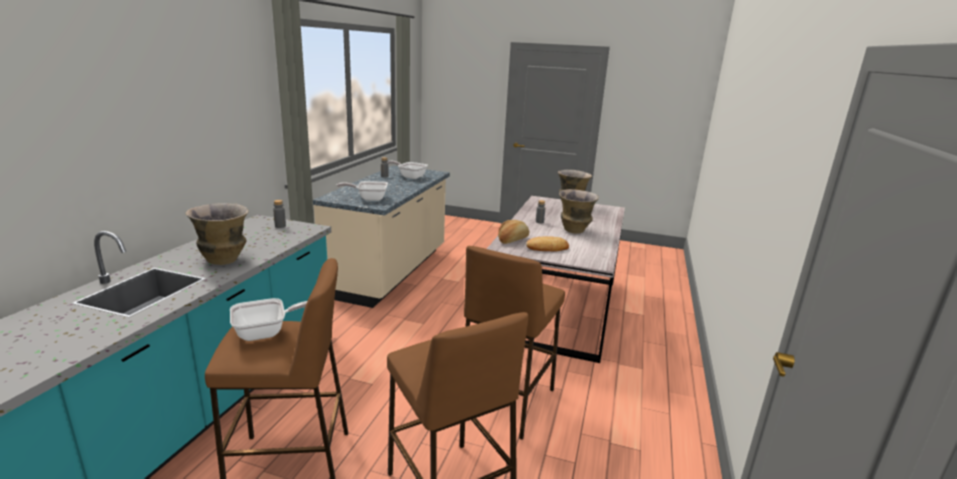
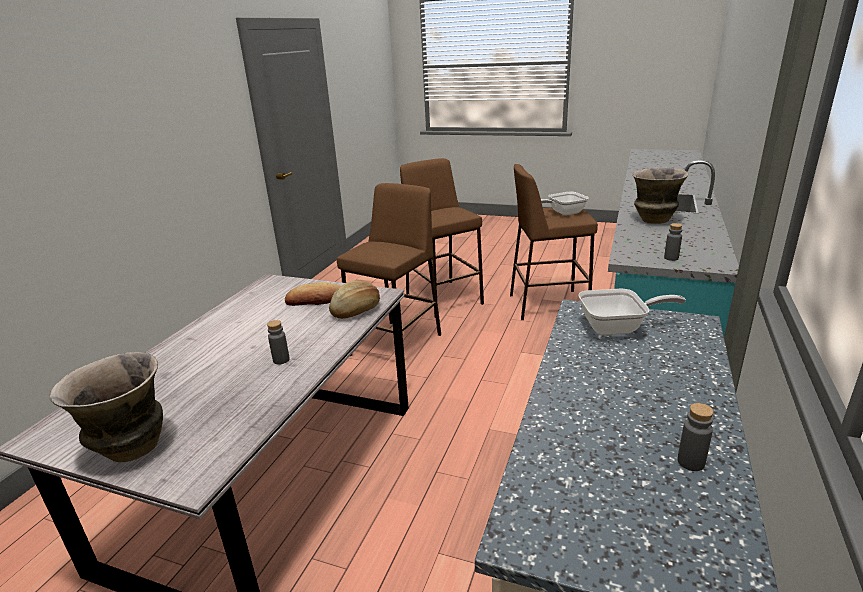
camera: 175 degrees left, 5 degrees up
(410, 176) = (606, 471): frying pan -> none
(575, 231) = (238, 339): vase -> none

